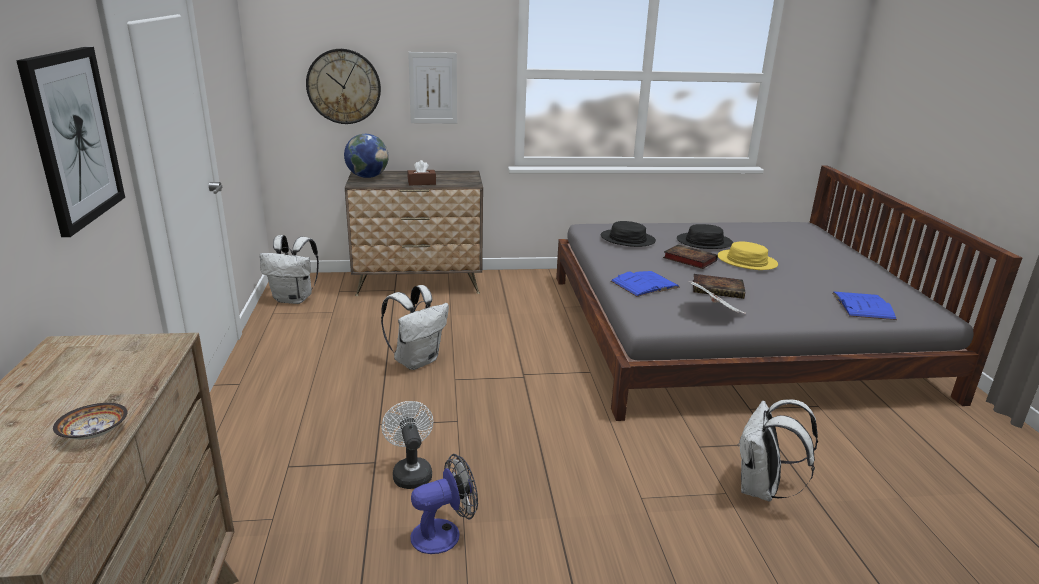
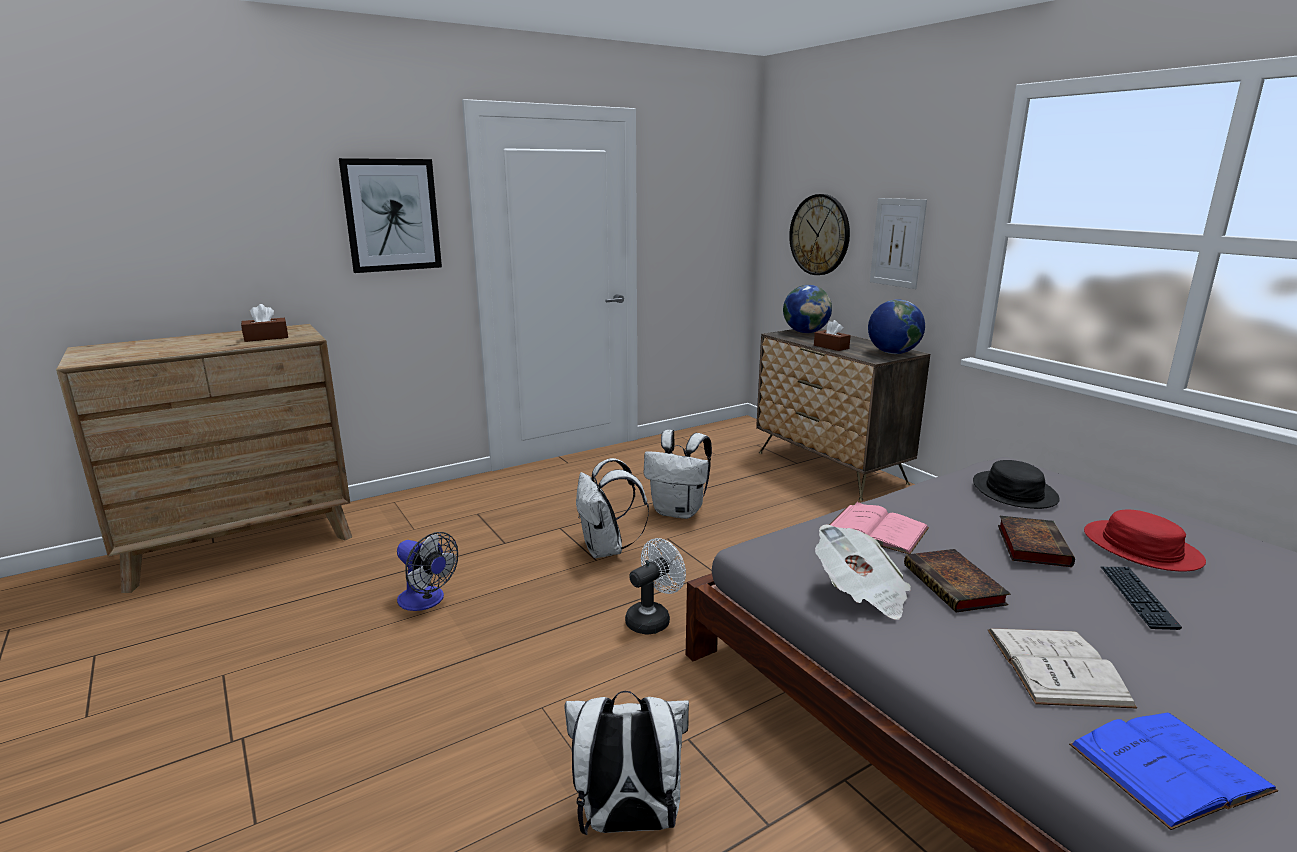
camera: 65 degrees right, 5 degrees down
(94, 434) = (188, 350): bowl -> none
(106, 370) = (266, 338): none -> brown tissue box
(294, 299) = (716, 435): white backpack -> white backpack (606, 550)
(411, 472) = (501, 562): white fan -> white fan (653, 619)
(464, 176) = (893, 353): none -> globe
(644, 284) = (876, 529): blue book -> pink book
(704, 242) = (1141, 548): black hat -> red hat
(746, 261) = (1137, 597): yellow hat -> keyboard
(794, 297) = (1056, 666): none -> white book

